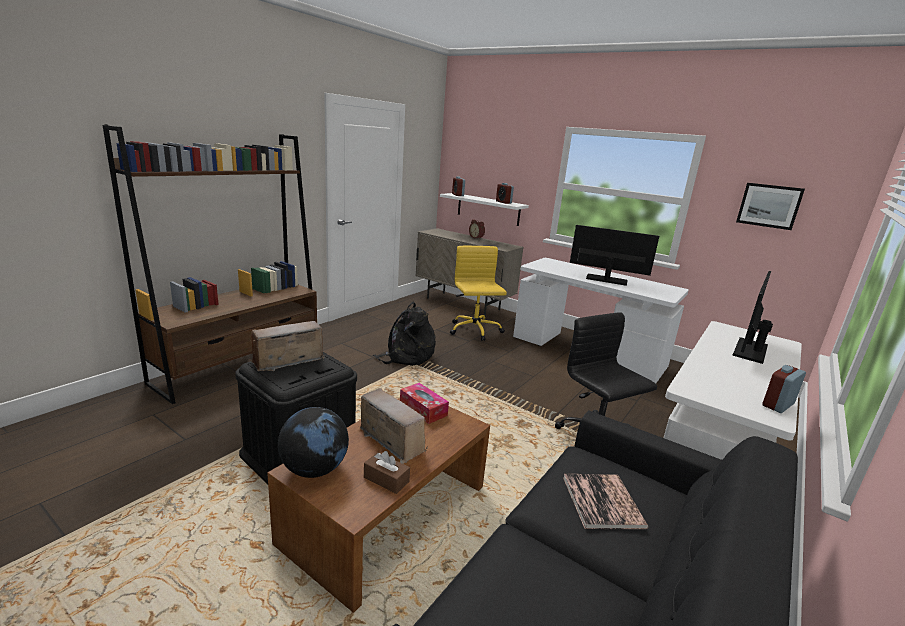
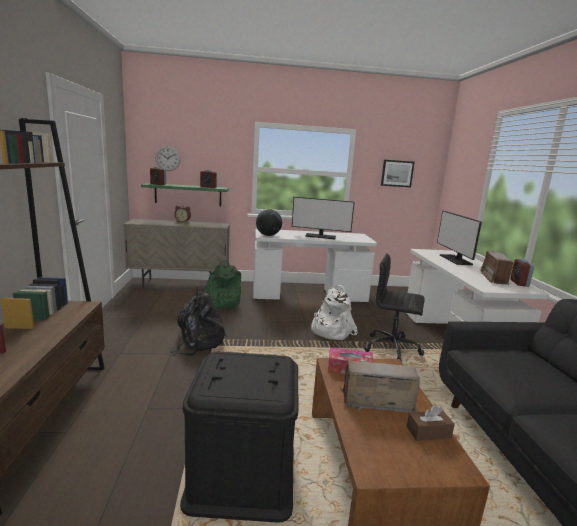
camera: 40 degrees left, 5 degrees down
(288, 361) = (231, 374): radio -> radio (494, 278)
(314, 469) = (381, 459): globe -> globe (268, 235)
(474, 168) = (168, 158): none -> wall clock
(475, 330) = (220, 303): yellow office chair -> green backpack
(488, 209) = (188, 195): white shelf -> green shelf
(549, 394) = (330, 330): none -> white backpack
(602, 501) = (526, 372): book -> none
(606, 280) = (320, 236): monitor -> monitor turned 150 degrees counterclockwise

